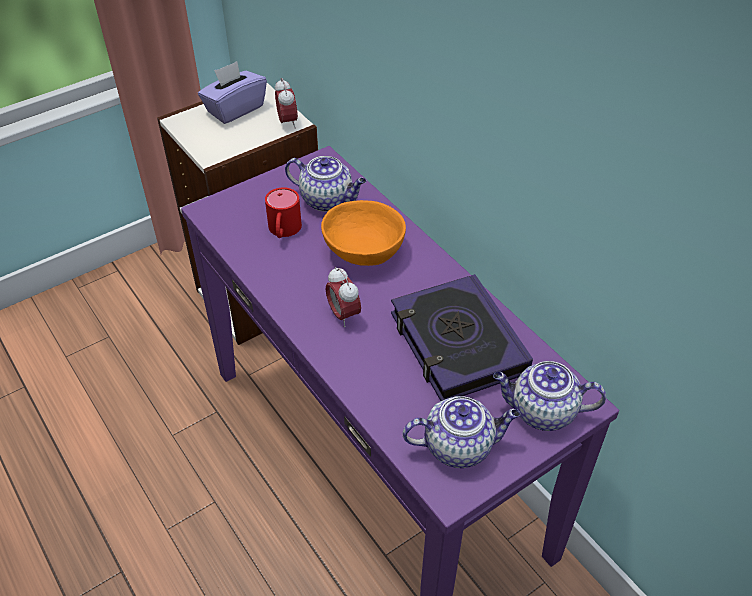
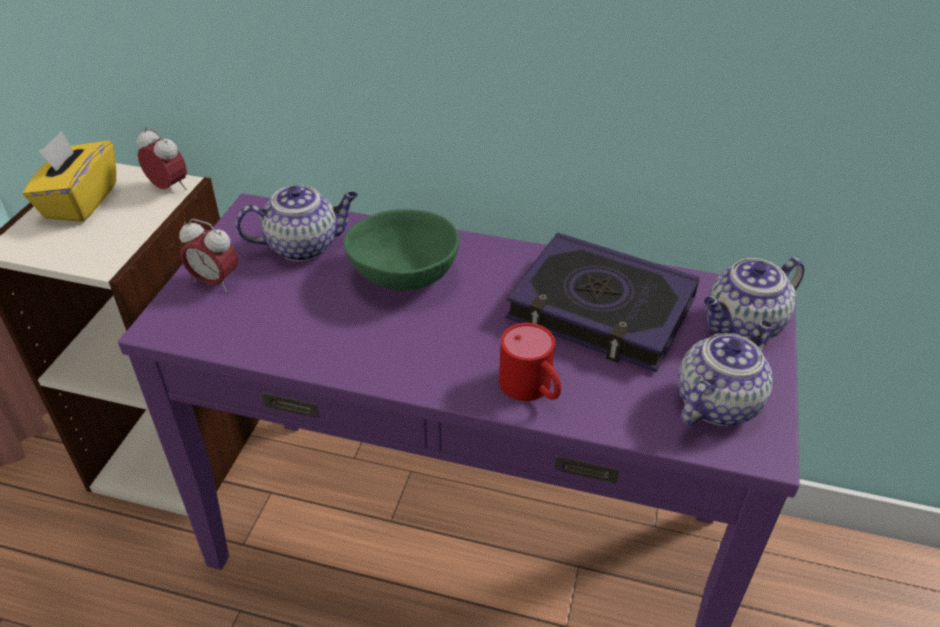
camera: 40 degrees left, 5 degrees down
(235, 109) = (80, 201): purple tissue box -> yellow tissue box
(283, 231) = (287, 301): red mug -> red mug (532, 389)
(343, 314) = (457, 348): alarm clock -> alarm clock (215, 282)
(364, 252) = (406, 276): orange bowl -> green bowl

